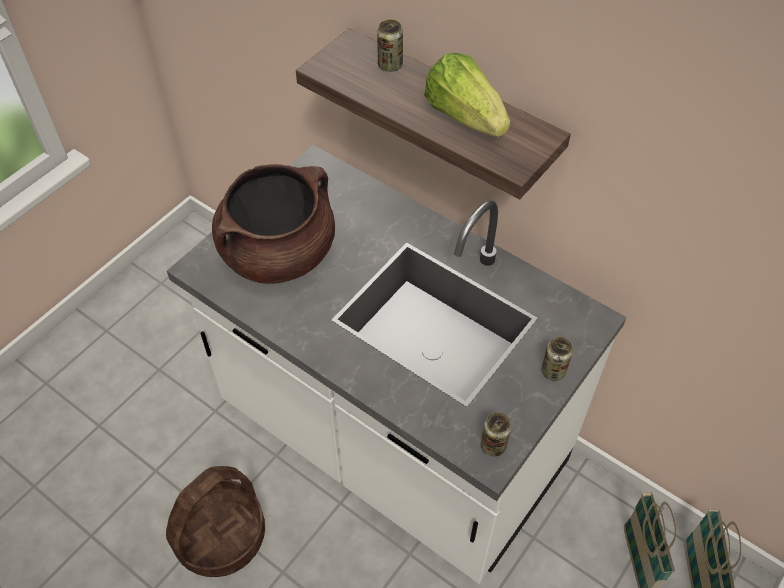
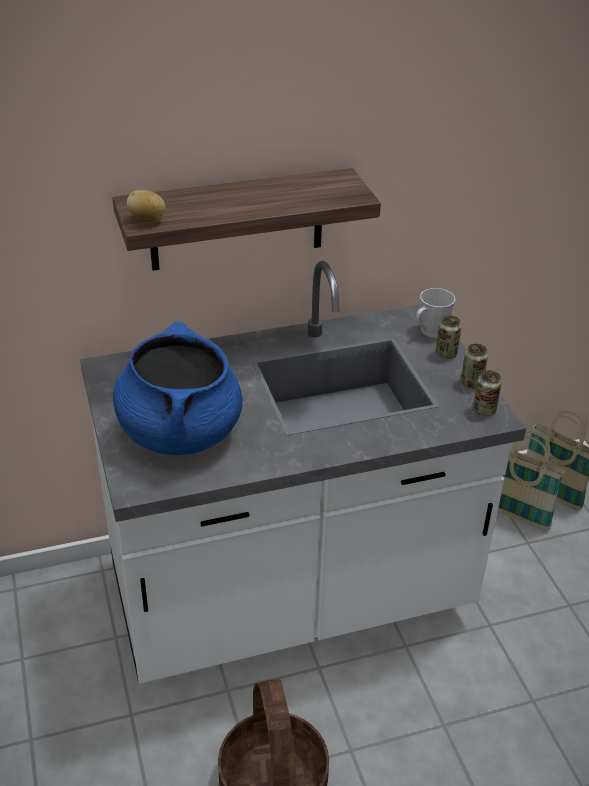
camera: 55 degrees left, 15 degrees down
(278, 253) = (180, 432): brown cooking pot -> blue cooking pot
(331, 66) = (147, 220): none -> potato
(390, 65) = (185, 197): can -> can (471, 383)
(465, 116) = (284, 193): lettuce -> none
(575, 340) = (429, 332): none -> grey mug

